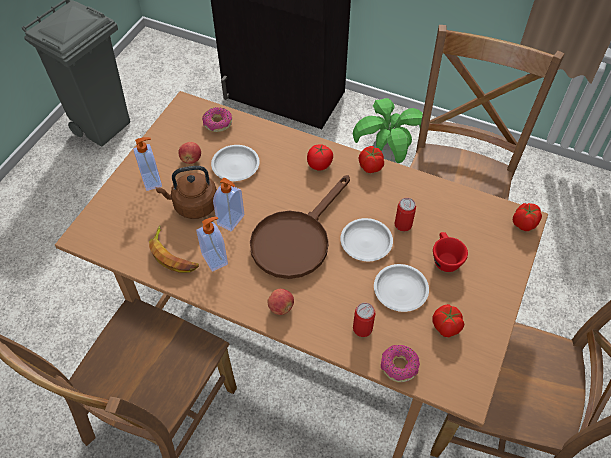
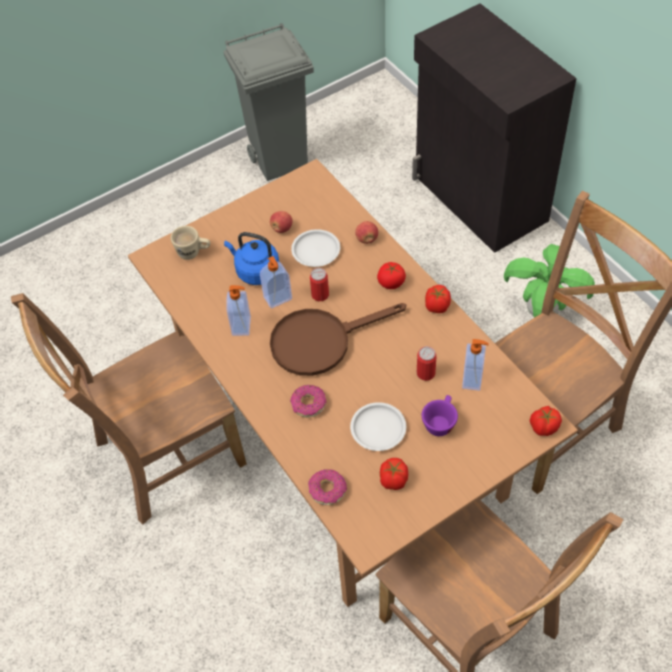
camera: 35 degrees right, 0 degrees up
(122, 214) = (193, 253): none -> beige mug
(152, 180) = (237, 233): soap dispenser -> soap dispenser (473, 379)
(173, 254) = (211, 306): banana -> none
(193, 205) = (255, 271): brown kettle -> blue kettle
(217, 123) = (327, 204): donut -> donut (308, 404)
(281, 307) = (266, 393): apple -> apple (367, 239)
(362, 328) = (320, 444): can -> can (320, 295)
(366, 242) = (380, 372): white plate -> none
(444, 258) = (440, 422): red cup -> purple cup

